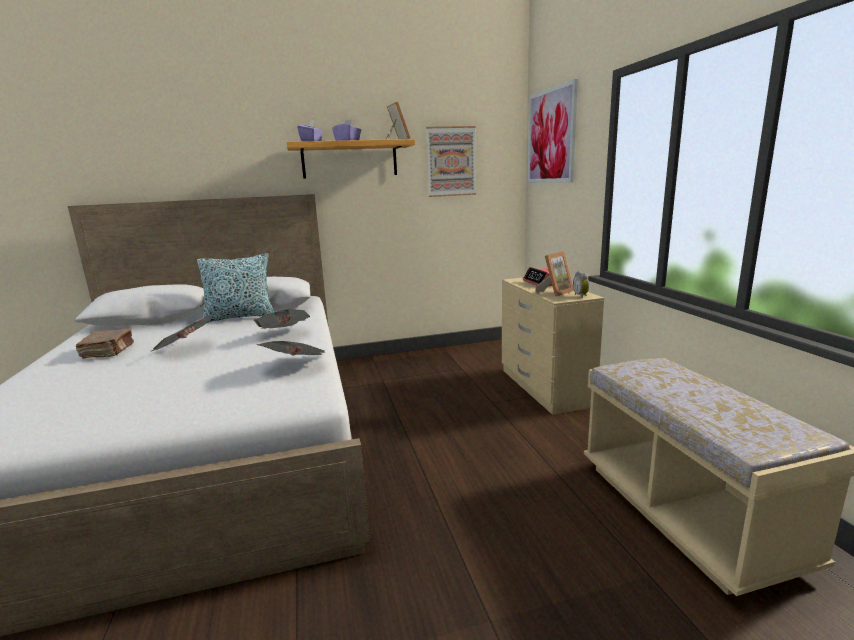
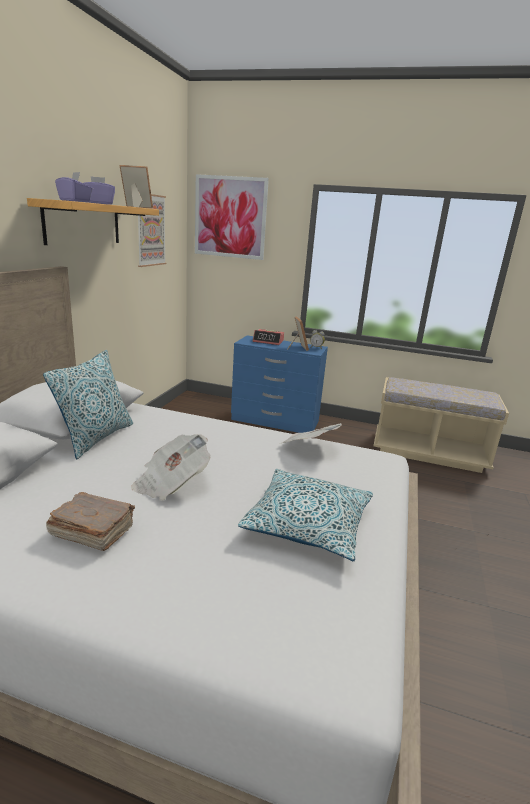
camera: 60 degrees left, 5 degrees up
(140, 398) = (307, 523): none -> pillow
(284, 334) = (207, 433): newspaper -> none
(544, 387) = (275, 421): beige dresser -> blue dresser

